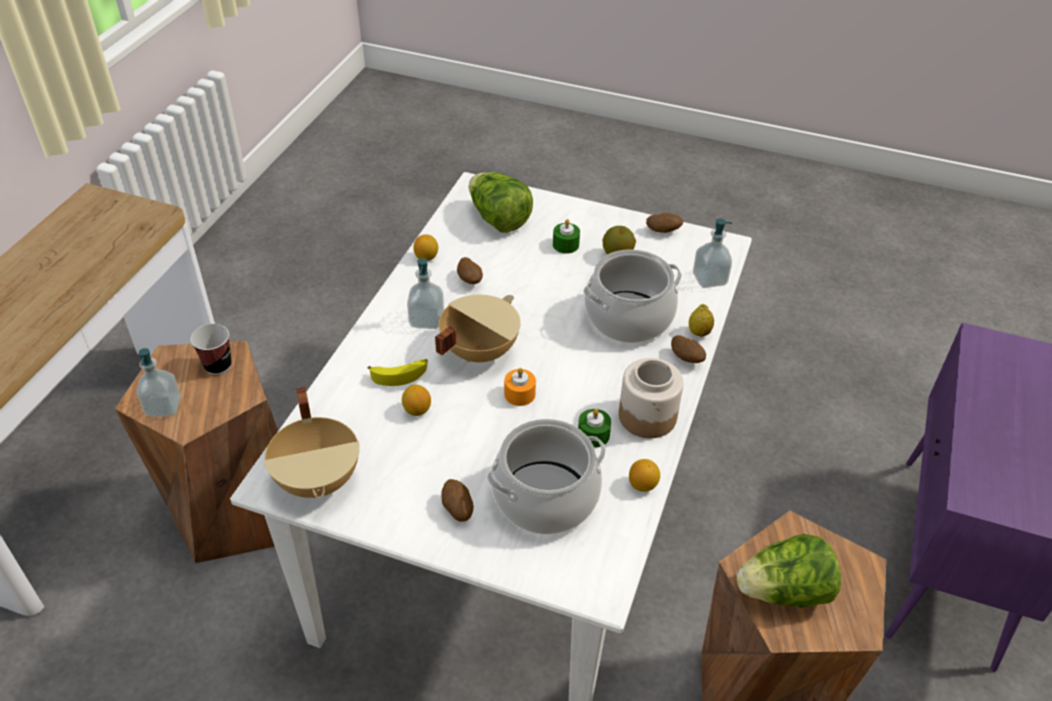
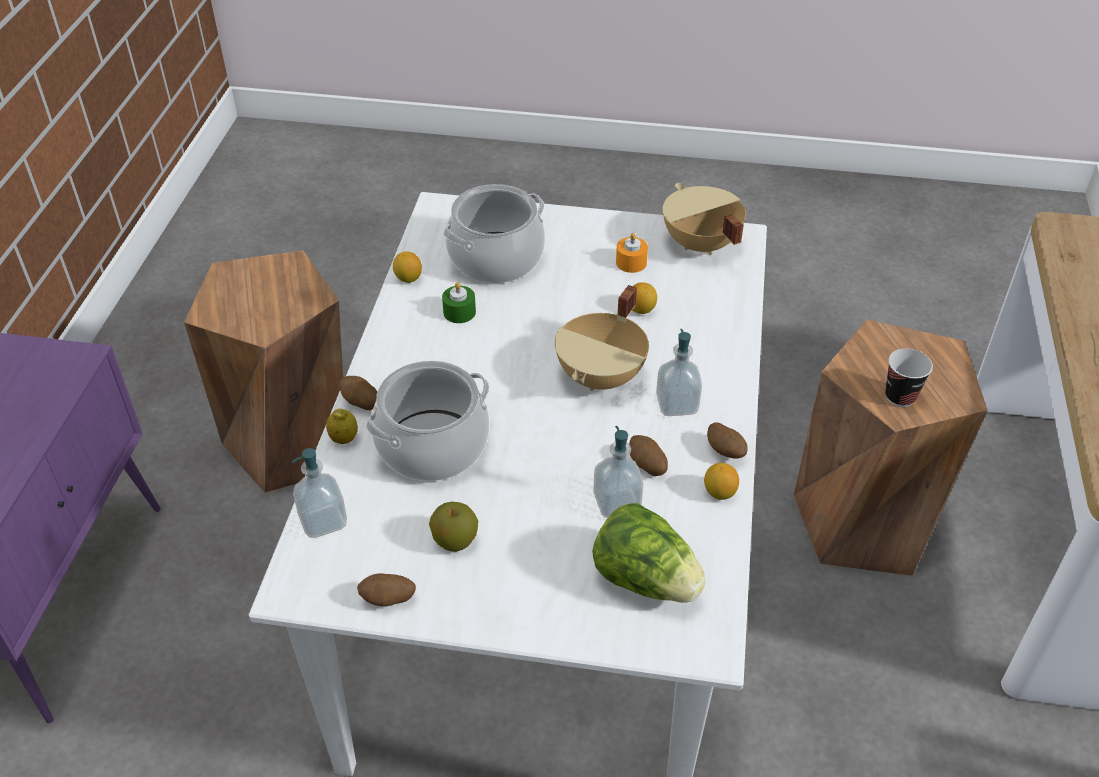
camera: 170 degrees right, 0 degrees up
(163, 406) = (917, 348): soap dispenser -> soap dispenser (617, 503)
(400, 374) = (675, 340): banana -> none
(457, 509) = (570, 240): potato -> potato (725, 452)
(519, 394) = (542, 339): orange candle -> orange candle (631, 262)
(565, 245) = (533, 547): green candle -> none
(648, 416) = (405, 337): jar -> none
(784, 592) = (284, 286): lettuce -> none

